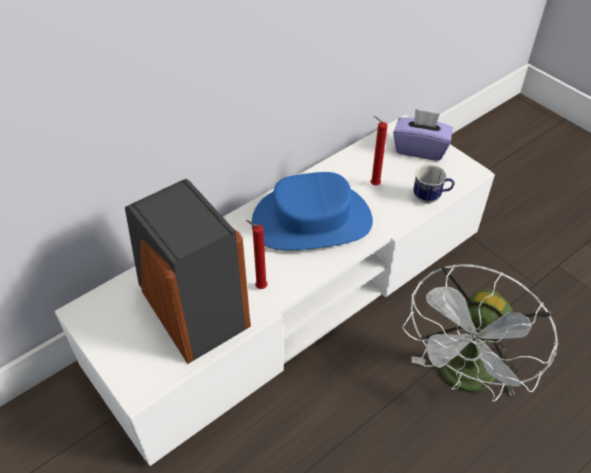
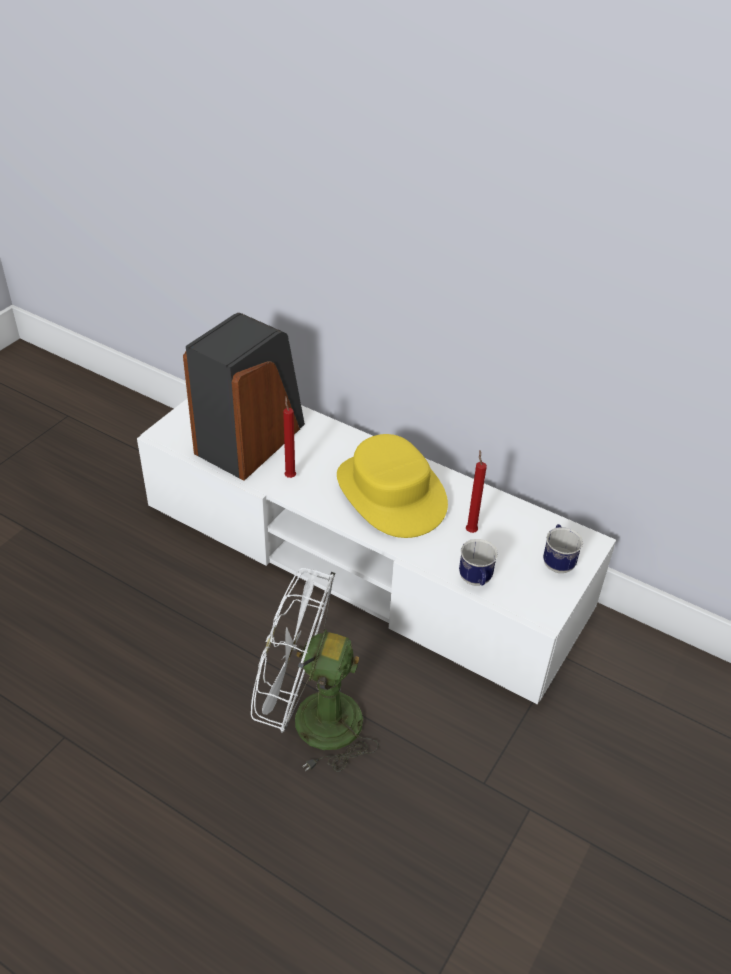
camera: 70 degrees right, 5 degrees down
(311, 221) = (390, 493): blue hat -> yellow hat
(420, 149) = (557, 561): purple tissue box -> mug

